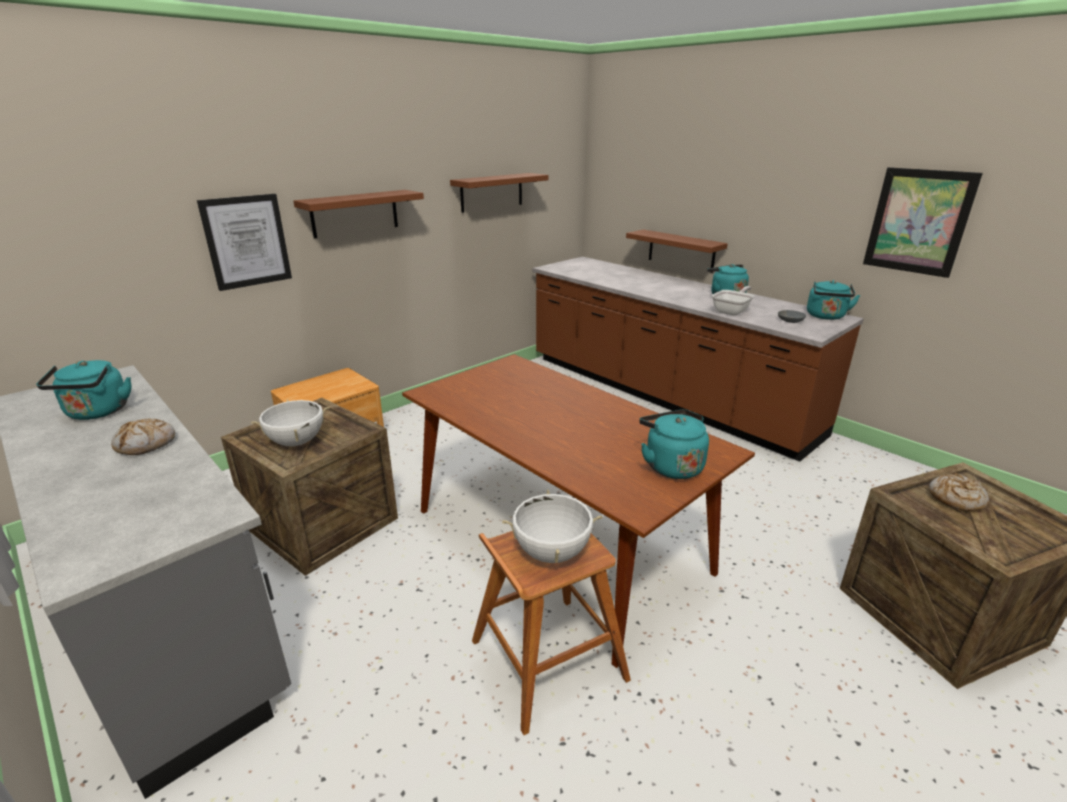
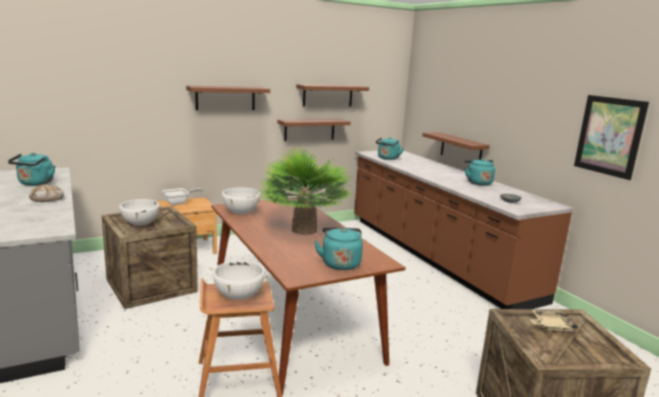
camera: 15 degrees right, 10 degrees down
(247, 241) = (153, 106): picture -> none
(458, 399) = (241, 212): none -> white cooking pot
(473, 245) = (309, 129): none -> brown shelf
(571, 414) = (304, 230): none -> potted plant
(732, 311) = (471, 191): frying pan -> frying pan (179, 203)
(826, 317) = (542, 203): turquoise kettle -> turquoise kettle (387, 158)
(955, 499) = (550, 326): bread -> beige tray

